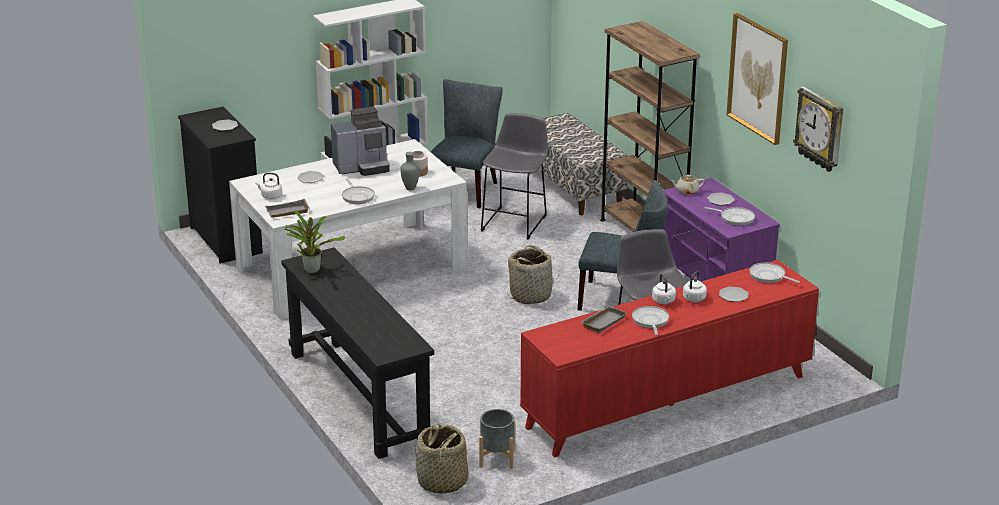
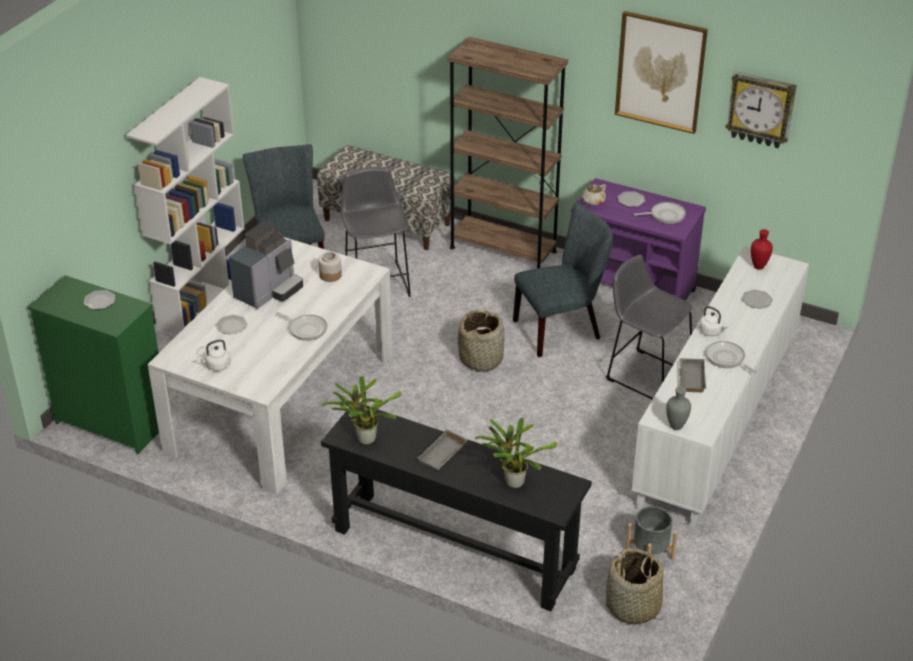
camera: 35 degrees left, 10 degrees up
(226, 240) = (112, 421): black dresser -> green dresser
(287, 212) = (258, 379): grey tray -> grey tray (443, 455)
(377, 328) = (512, 481): none -> potted plant
(411, 188) = (347, 297): grey vase -> grey vase (677, 426)
(668, 402) = (717, 422): red cabinet -> white cabinet
(693, 299) = (731, 318): white kettle -> none
(769, 276) = (759, 267): frying pan -> red vase

